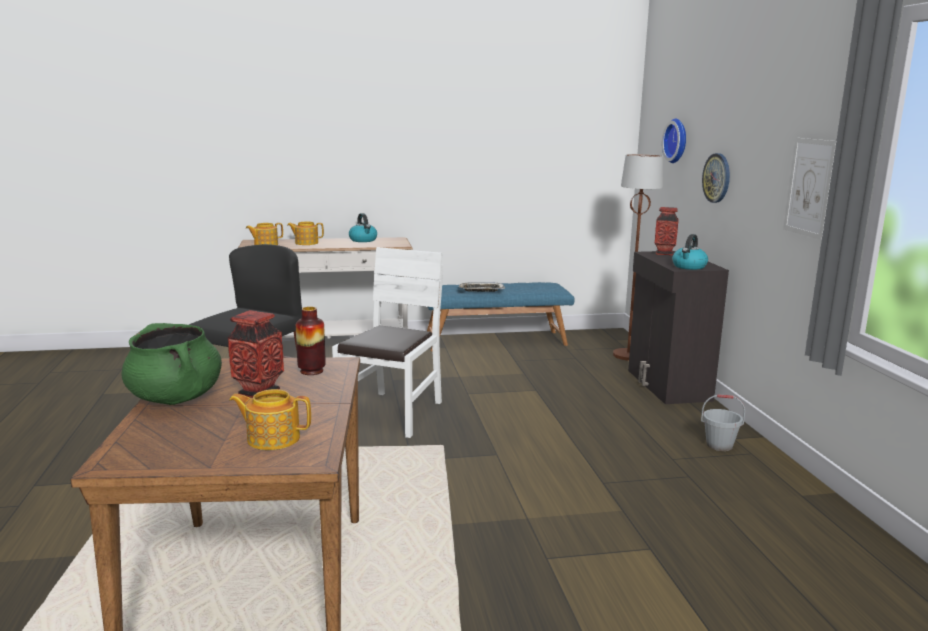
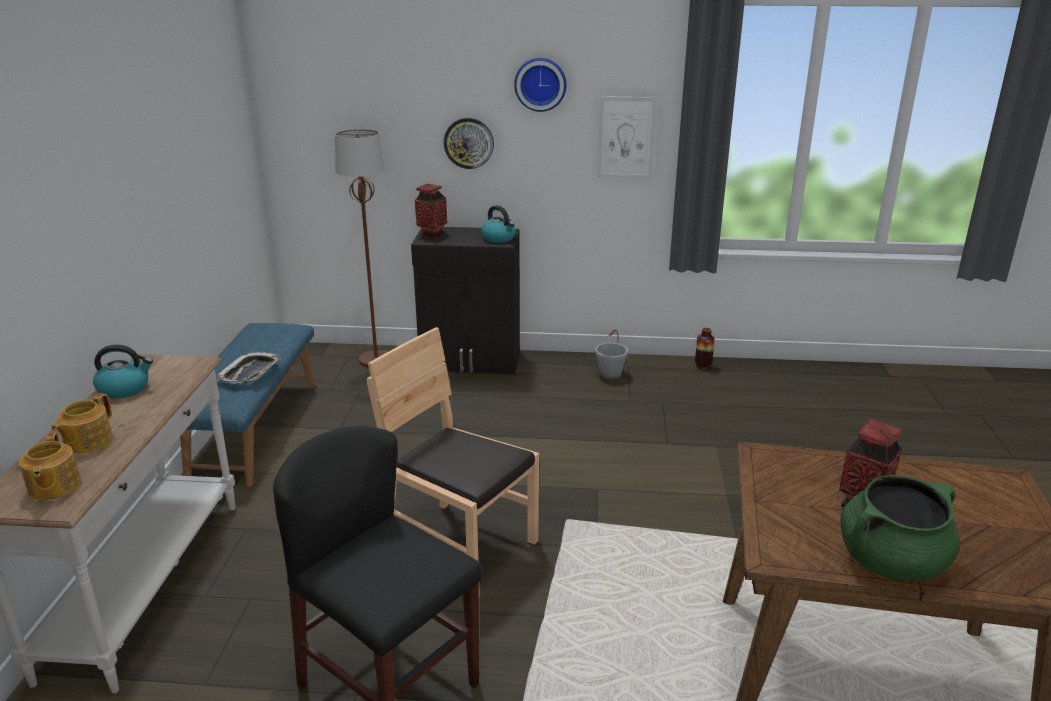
camera: 75 degrees left, 10 degrees up
(272, 438) = (976, 498): teapot -> none
(311, 371) = (789, 471): vase -> vase (703, 366)
(392, 413) = (460, 547): white chair -> brown chair
(677, 141) = (369, 108): wall clock -> wall clock (540, 84)

